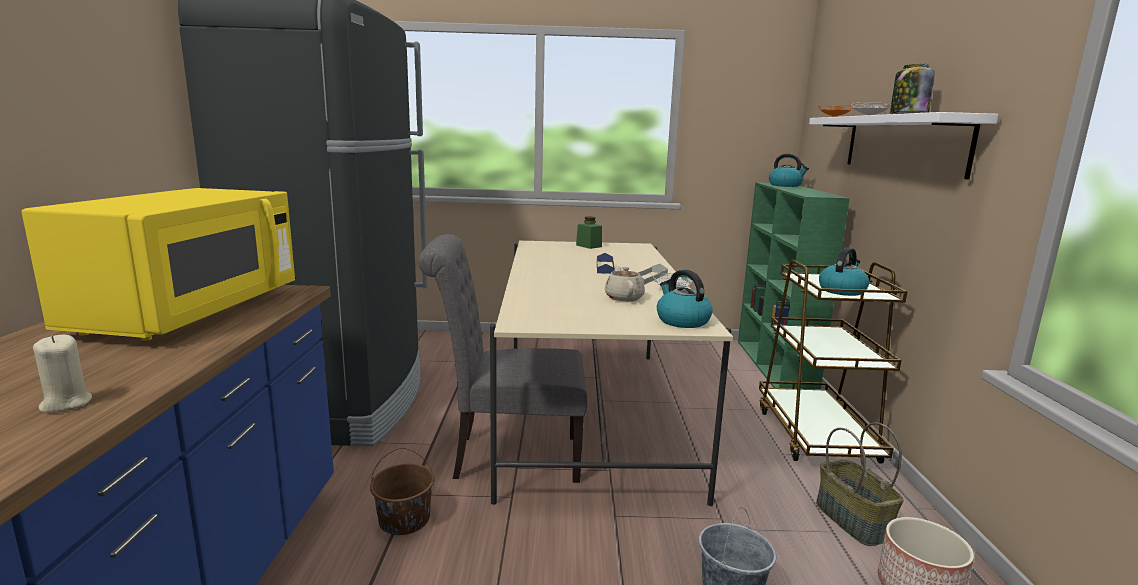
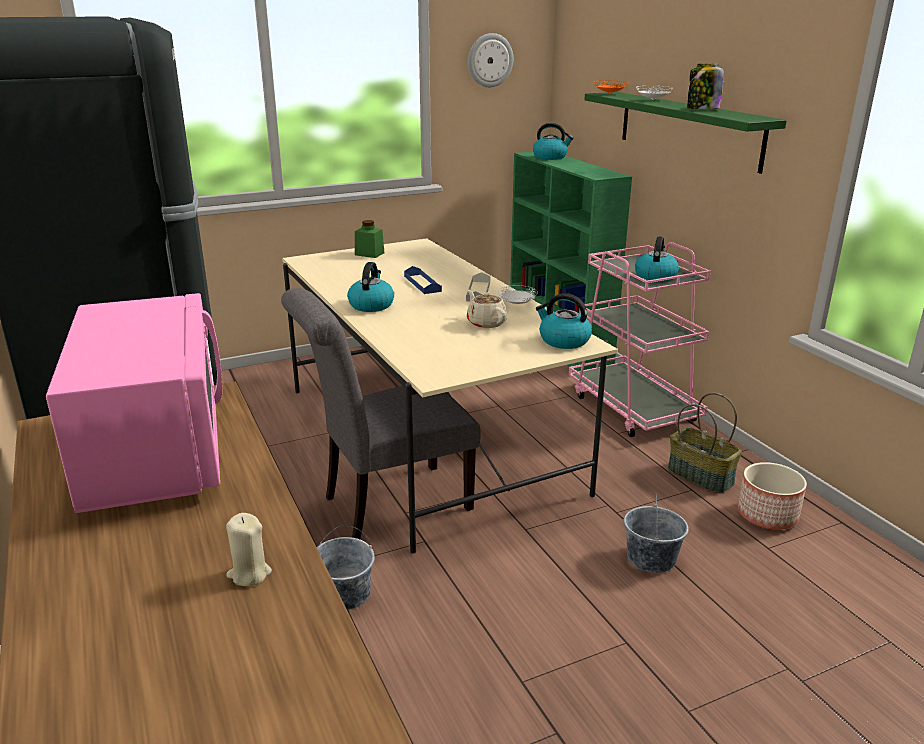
camera: 25 degrees left, 10 degrees up
(190, 312) = (155, 451): yellow microwave -> pink microwave
(404, 520) = (344, 594): brown bucket -> grey bucket
(542, 273) = (371, 305): none -> kettle
(739, 98) = (490, 60): none -> wall clock
(815, 434) = (632, 407): brown cart -> pink cart
(902, 144) = (688, 129): white shelf -> green shelf

